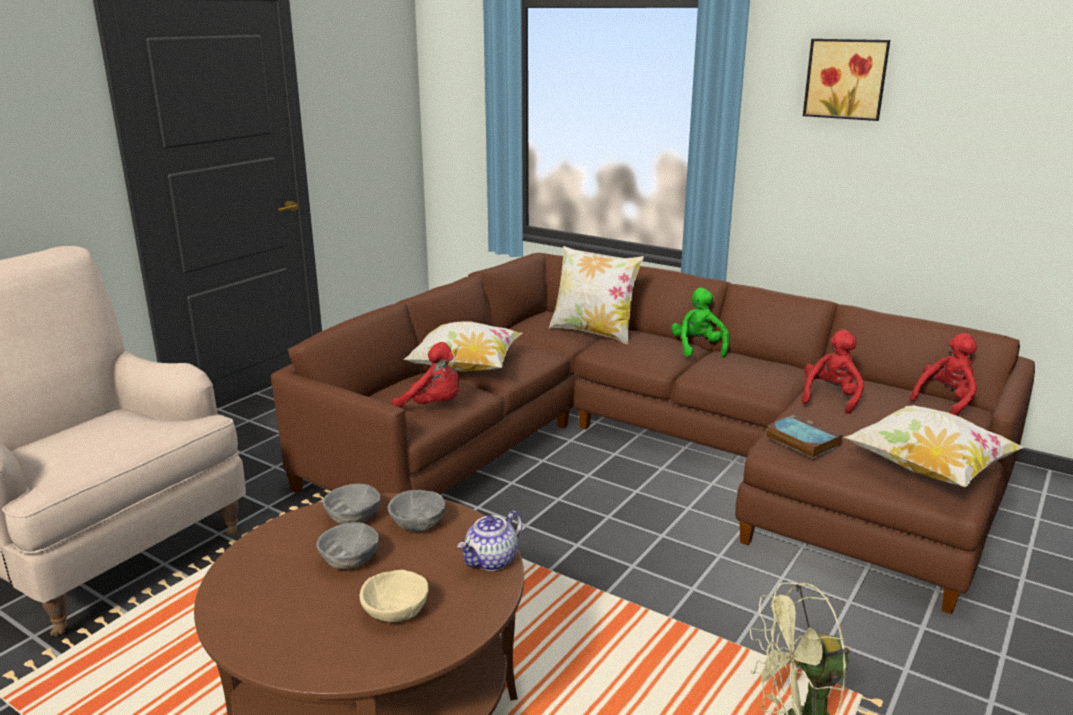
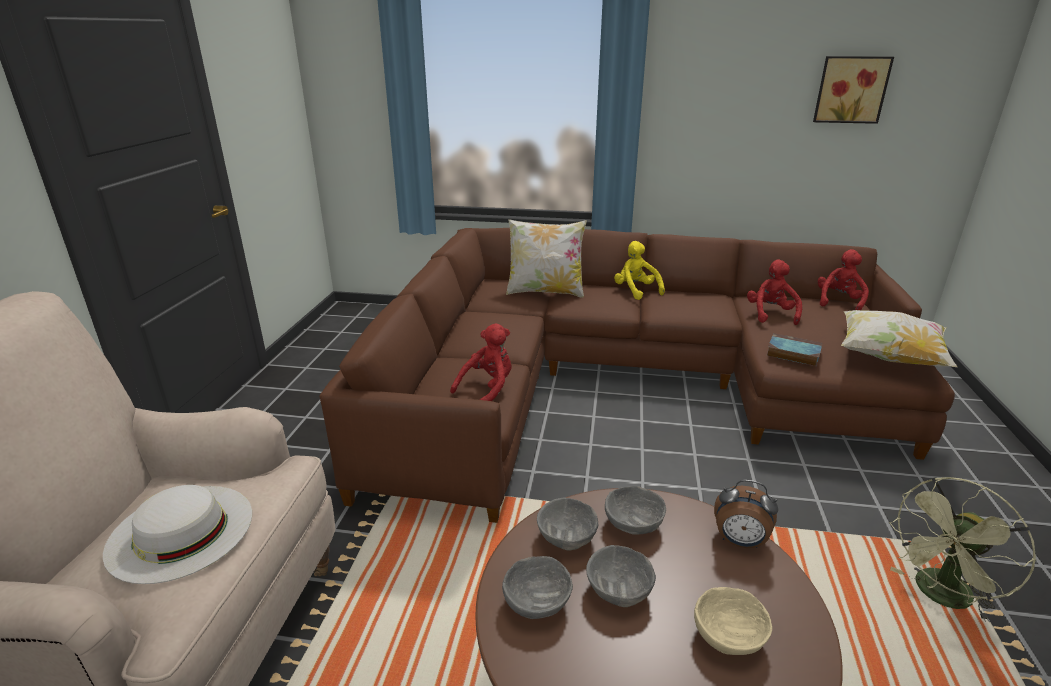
camera: 25 degrees left, 5 degrees up
(95, 439) = (181, 531): none -> white hat
(282, 549) = (537, 602): none -> grey bowl
(433, 406) = (488, 389): red plush toy -> red plush toy turned 45 degrees counterclockwise
(466, 369) = (474, 346): pillow -> none
(491, 561) = (739, 542): teapot -> alarm clock
(698, 348) = (636, 291): green plush toy -> yellow plush toy
(846, 79) = (727, 56): picture -> picture (850, 89)

